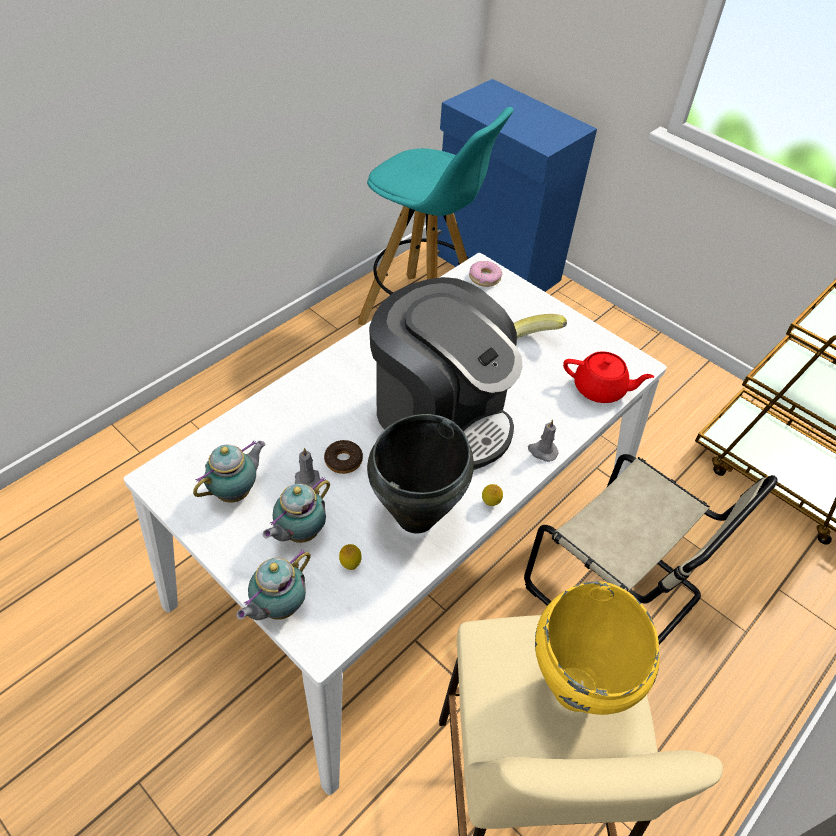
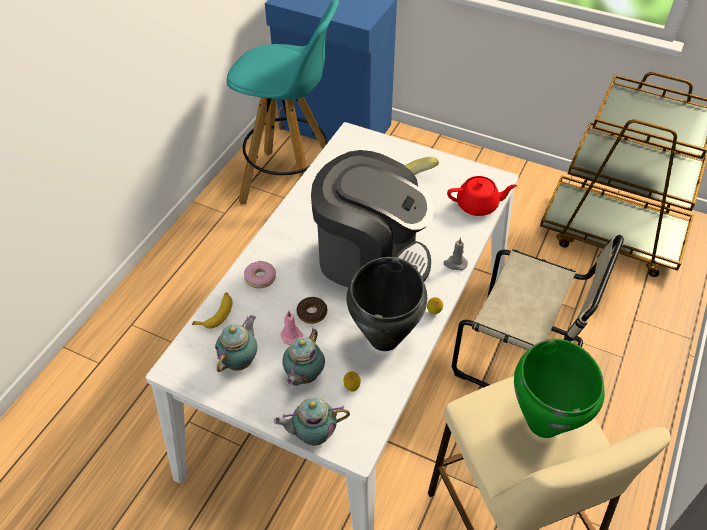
camera: 15 degrees left, 0 degrees up
(235, 428) = (216, 313): none -> banana
(277, 607) = (312, 435): teapot -> teapot turned 60 degrees clockwise
(307, 479) = (291, 335): grey candle -> pink candle
(484, 278) = (357, 141): donut -> donut (260, 278)
(576, 688) = (544, 422): yellow cooking pot -> green cooking pot

